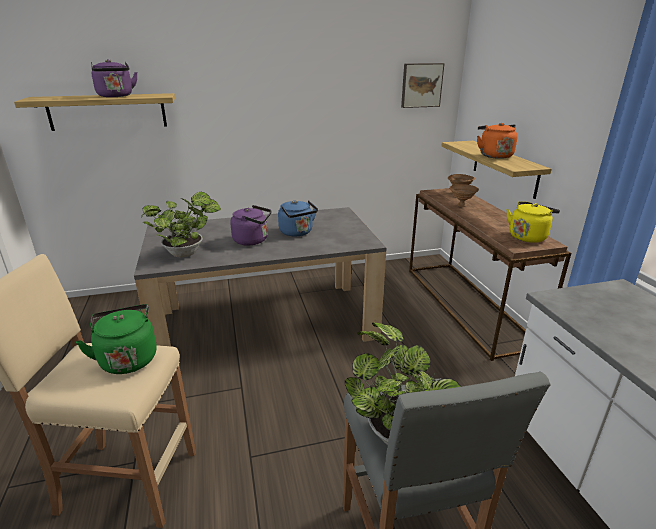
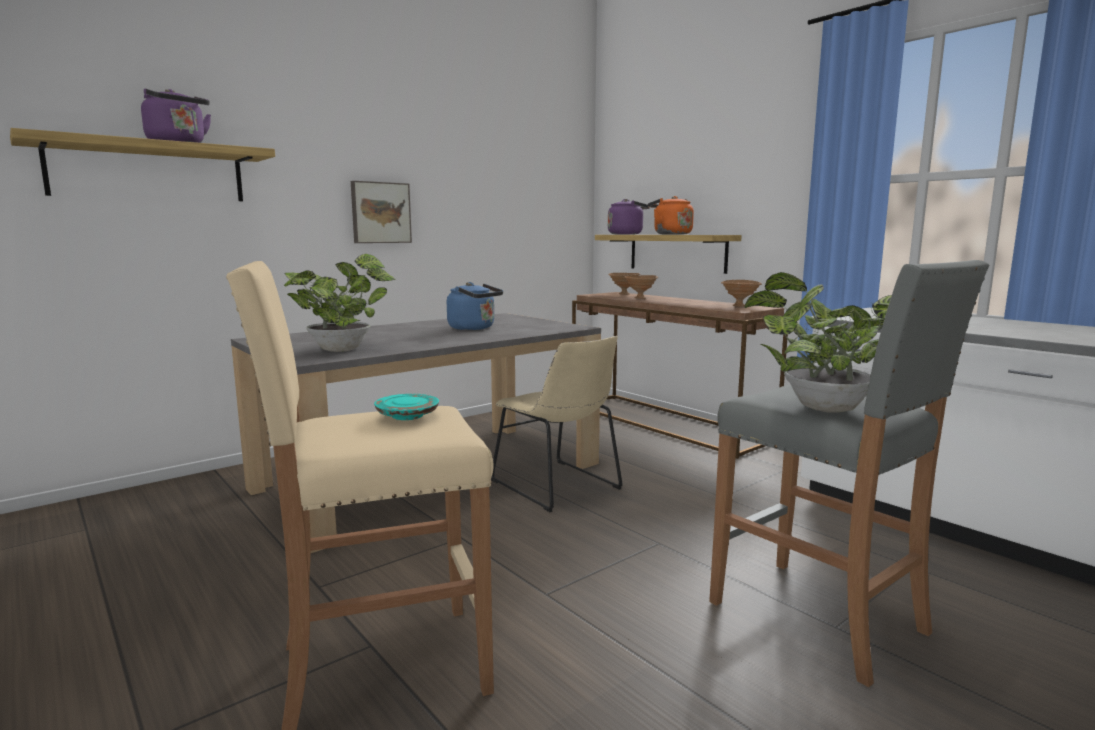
camera: 25 degrees left, 15 degrees down
(128, 358) = (407, 416): green kettle -> turquoise plate
(253, 240) = (424, 336): purple kettle -> purple kettle (627, 234)
(335, 355) = (558, 486): none -> beige chair
(421, 85) = (556, 174): picture -> picture (380, 213)
(528, 236) = (740, 306): yellow kettle -> brown bowl

